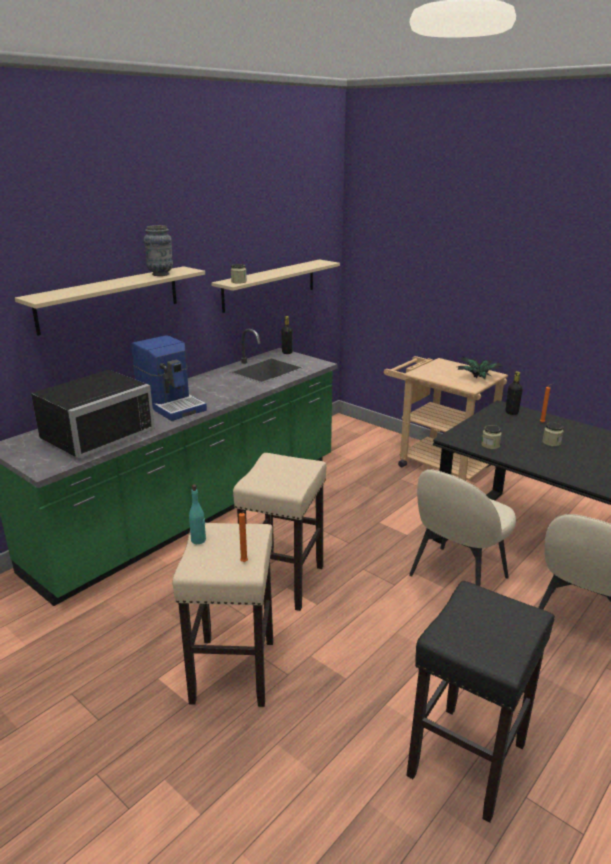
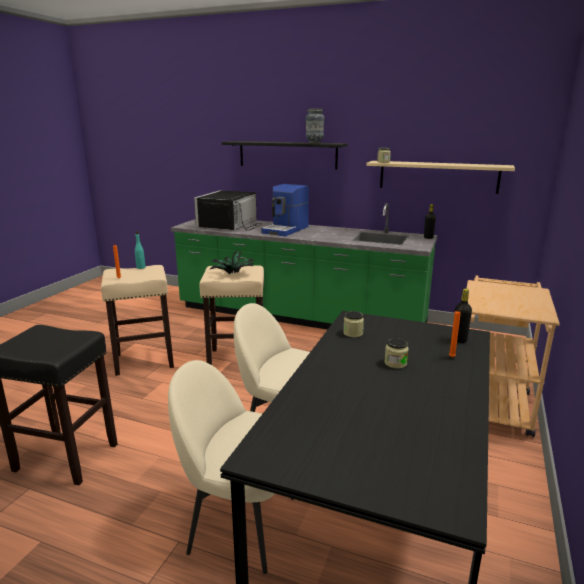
camera: 70 degrees right, 5 degrees down
(94, 434) = (231, 225): black microwave -> black microwave turned 90 degrees clockwise
(109, 299) = (287, 154): beige shelf -> black shelf
(479, 378) = (514, 309): potted plant -> potted plant (233, 274)

